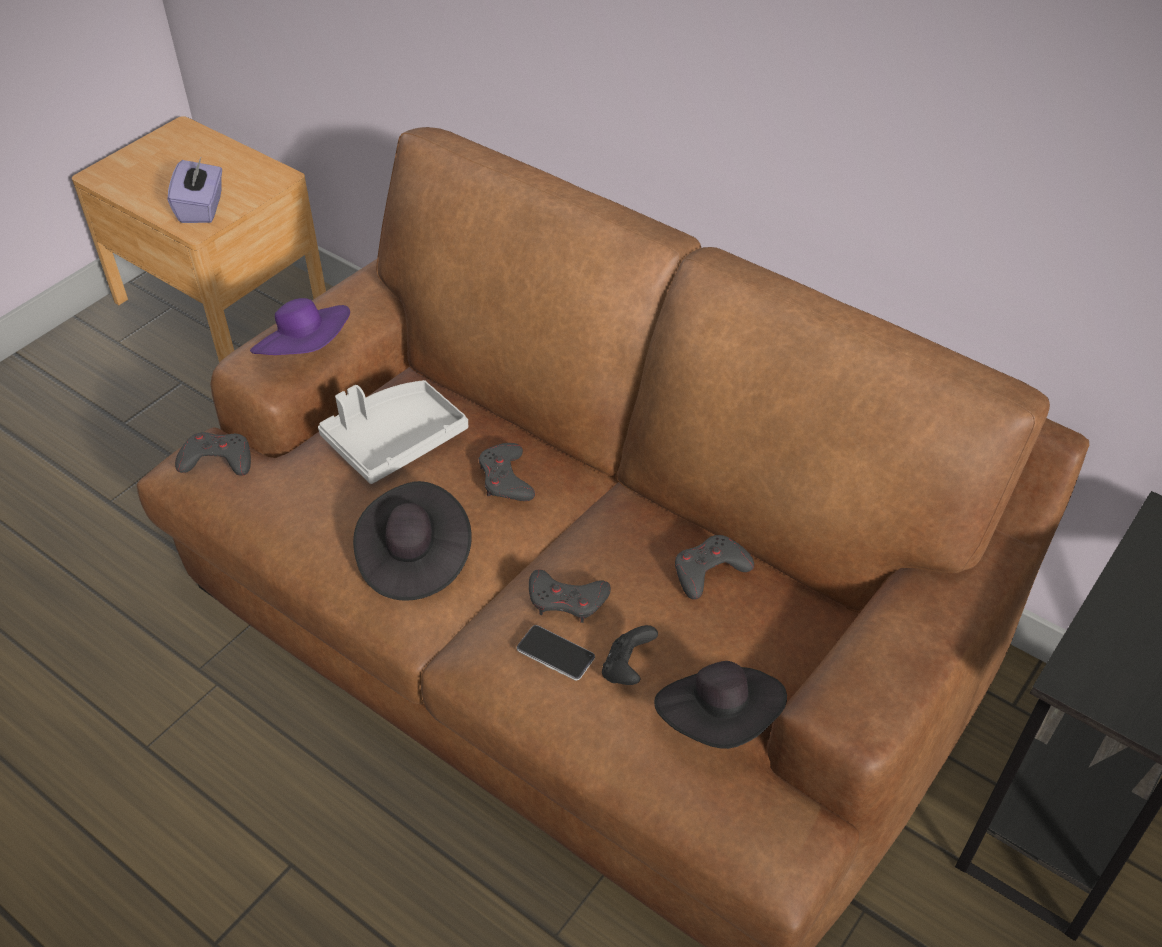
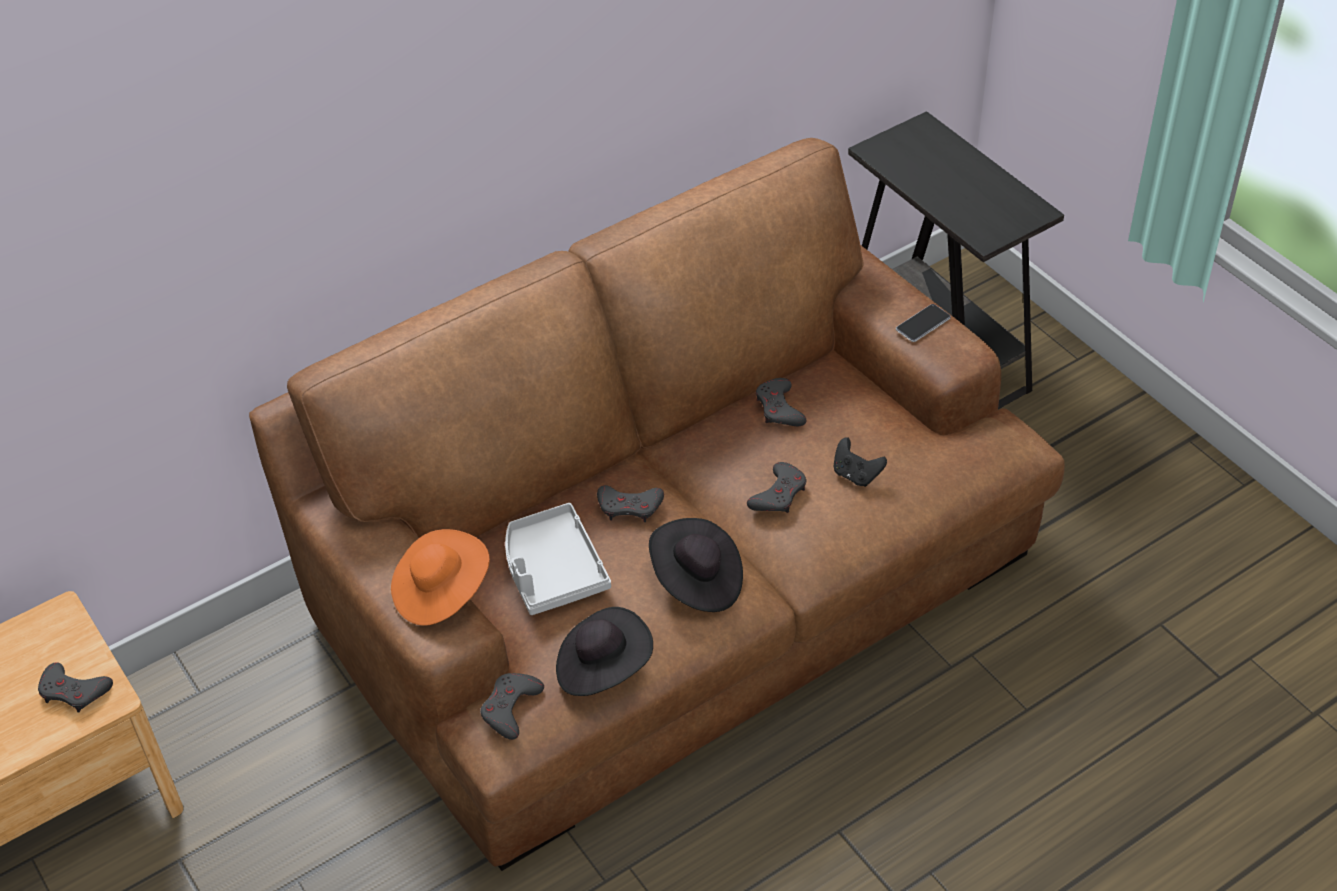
camera: 70 degrees left, 0 degrees up
(202, 208) = (74, 691): purple tissue box -> grey game controller
(306, 352) = (441, 592): purple hat -> orange hat
(555, 653) = (828, 512): phone -> phone (923, 324)
(719, 720) = (915, 437): black hat -> black hat (603, 667)

